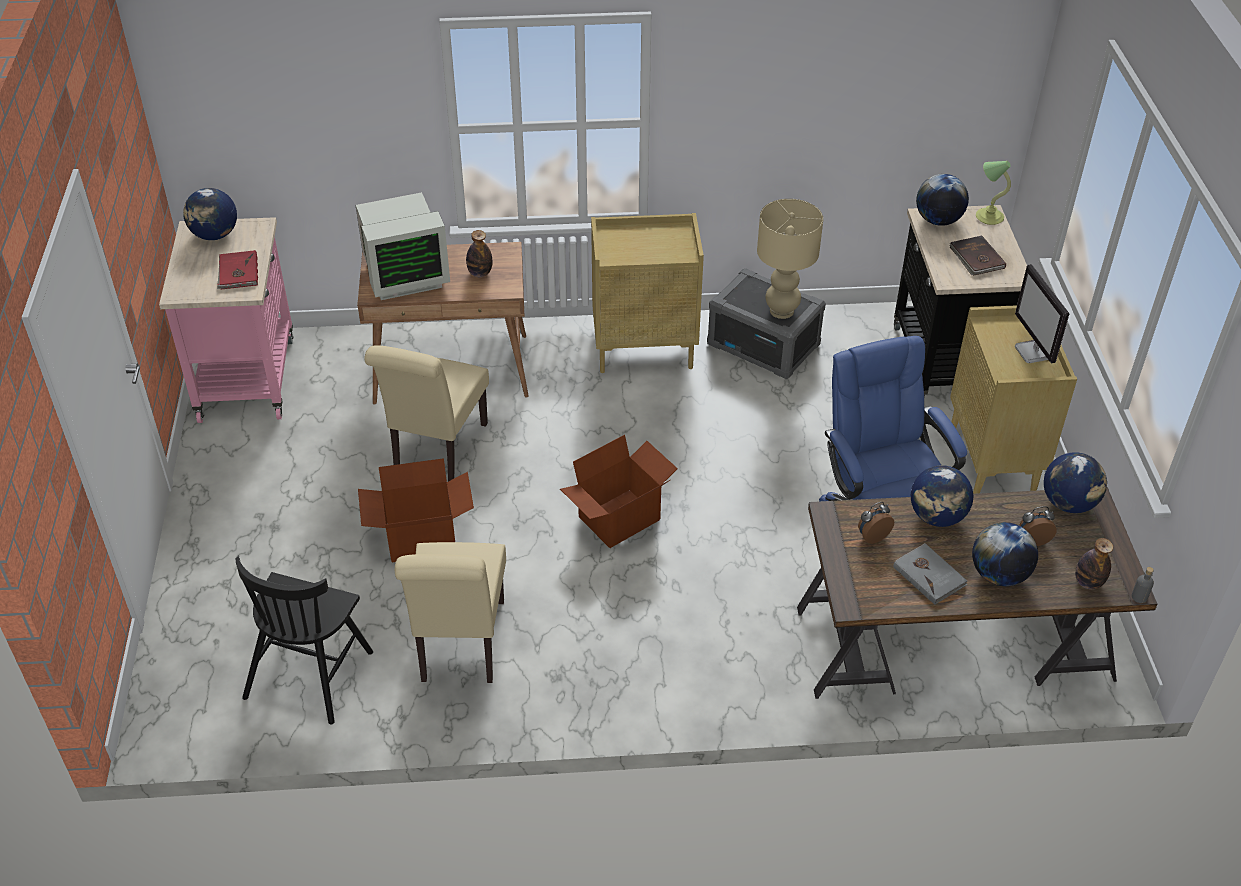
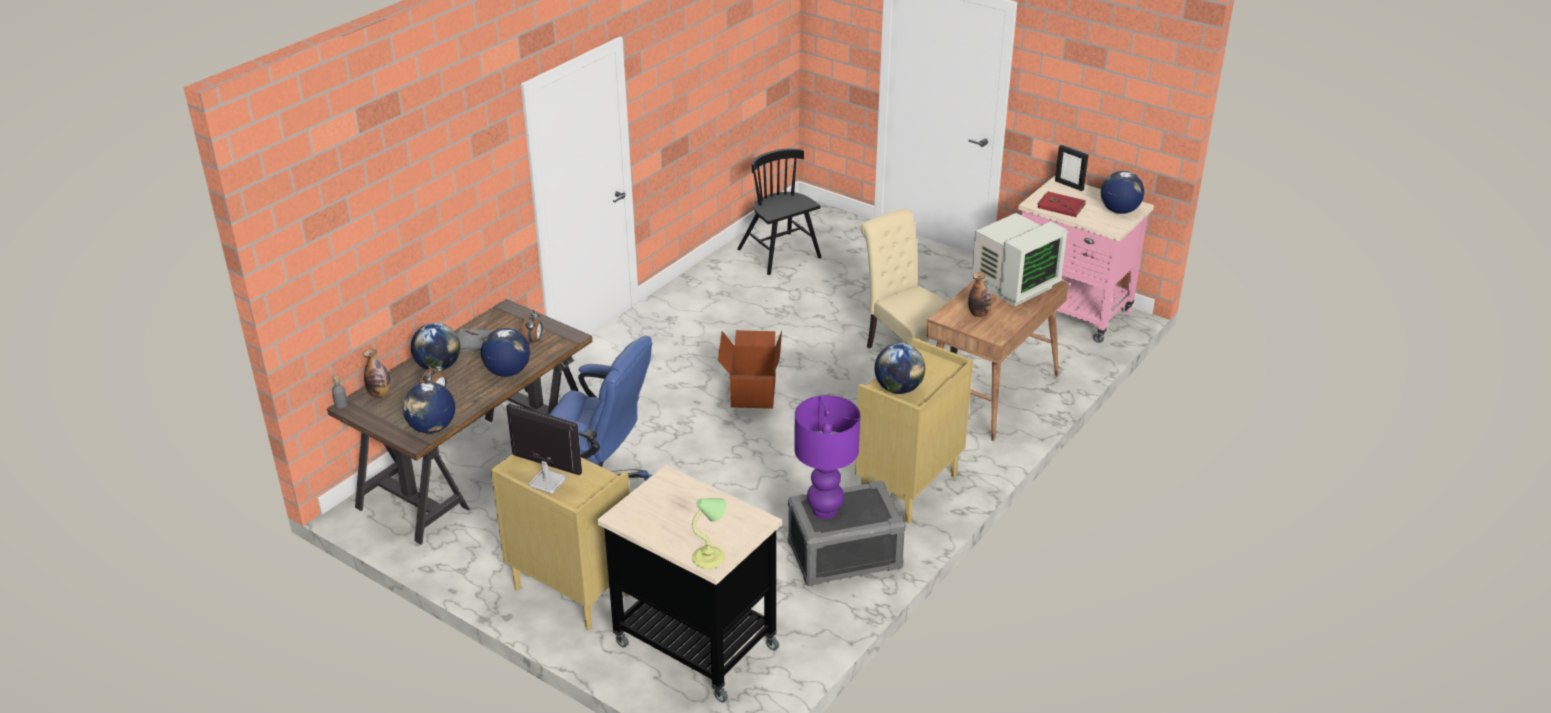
camera: 130 degrees right, 10 degrees down
(178, 285) = (1069, 185): none -> picture frame
(404, 275) = (1013, 285): monitor -> monitor turned 150 degrees counterclockwise
(421, 539) = (832, 318): cardboard box -> none
(460, 646) = (733, 300): beige chair -> none
(782, 311) = (824, 510): beige table lamp -> purple table lamp
(938, 220) = (743, 524): globe -> globe (898, 389)
(976, 258) = (670, 510): brown book -> none

